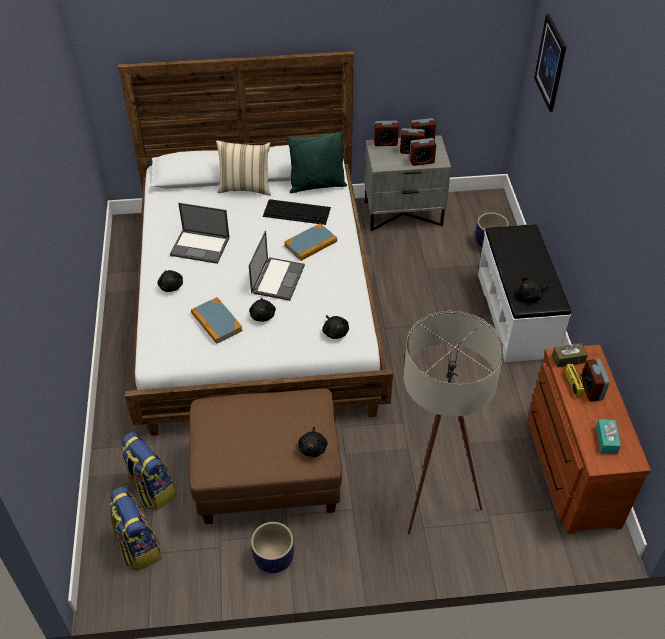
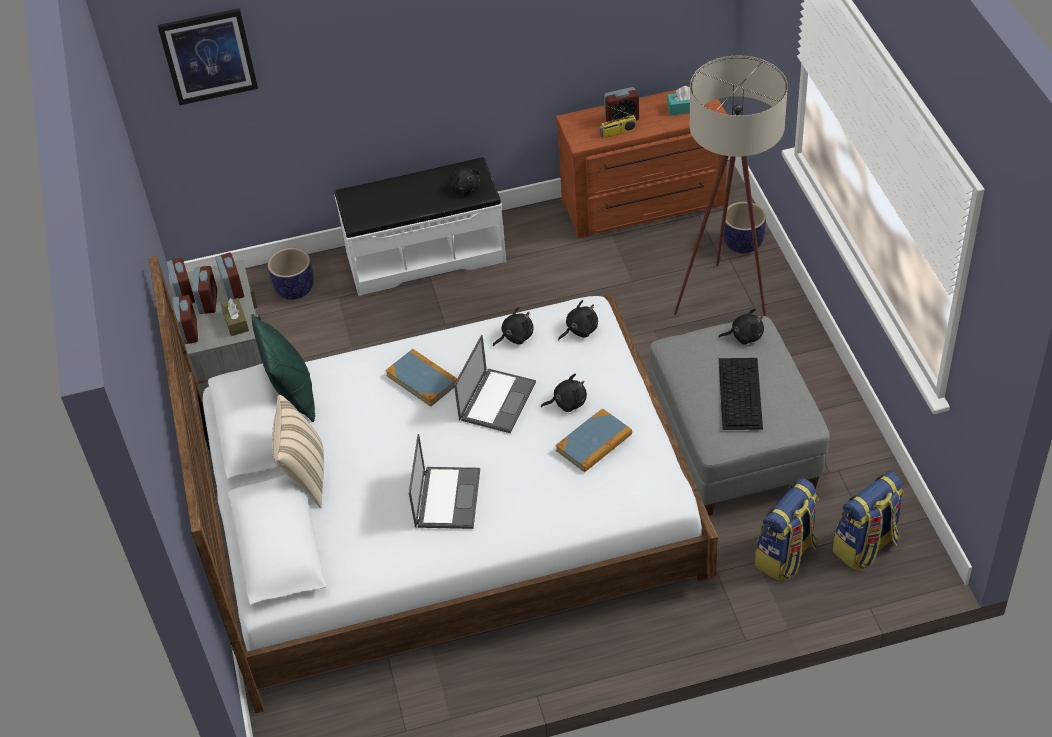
camera: 95 degrees left, 0 degrees up
(171, 286) = (534, 511): black plush toy -> black plush toy (515, 337)
(268, 478) = (733, 446): brown ottoman -> grey ottoman
(274, 559) = (835, 420): planter -> planter (743, 243)
(278, 278) = (497, 400): laptop -> laptop turned 105 degrees clockwise
(297, 212) = (355, 405): keyboard -> keyboard (739, 392)
(568, 359) = (584, 136): brown tissue box -> brown tissue box (236, 322)

